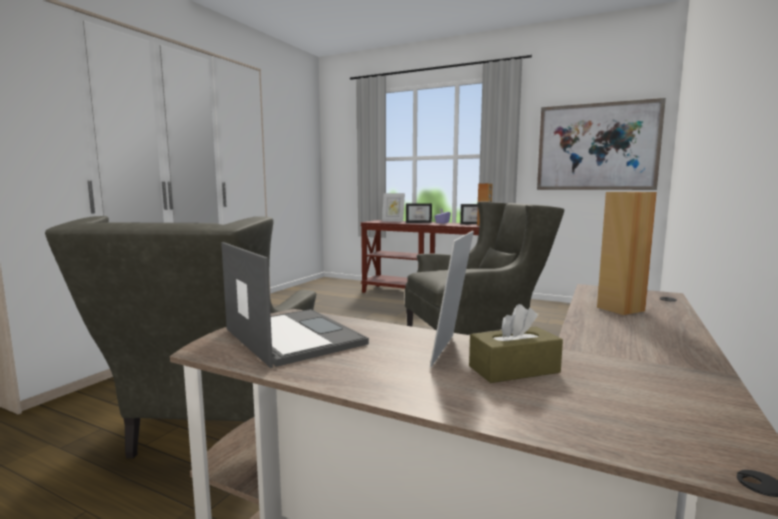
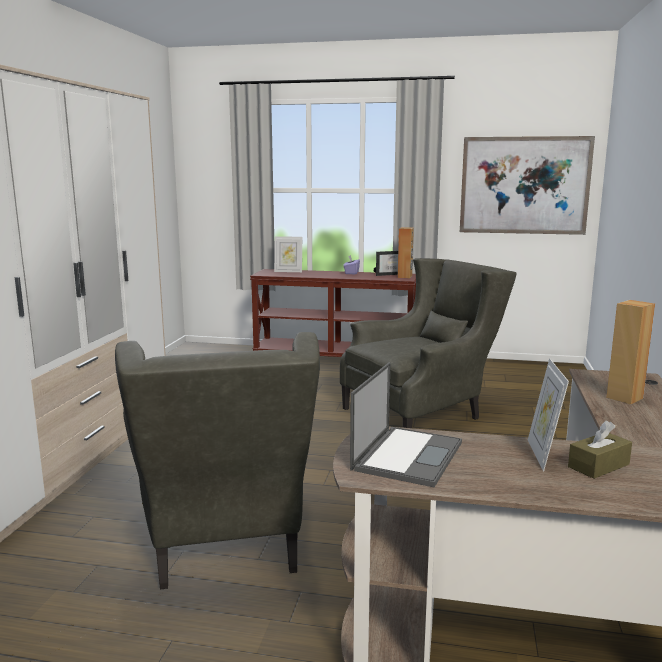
camera: 15 degrees left, 5 degrees up
(292, 336) = (408, 455): laptop -> laptop turned 75 degrees clockwise
(418, 222) = (323, 273): picture frame -> none

